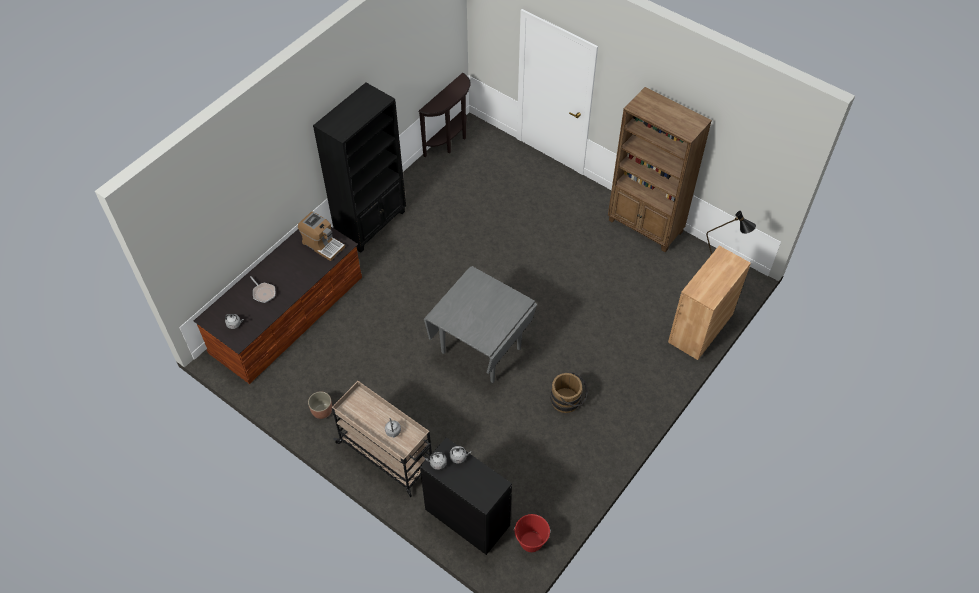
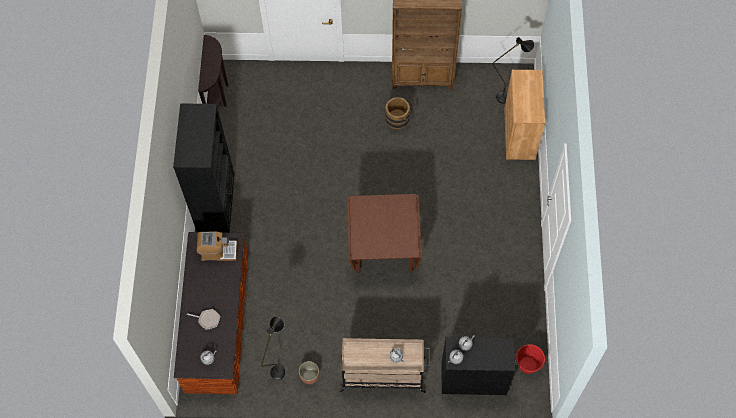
camera: 35 degrees left, 10 degrees up
(304, 386) = (280, 367): none -> black floor lamp
(481, 349) = (383, 251): grey dining table -> brown dining table
(568, 401) = (474, 249): brown bucket -> brown bucket (399, 118)

